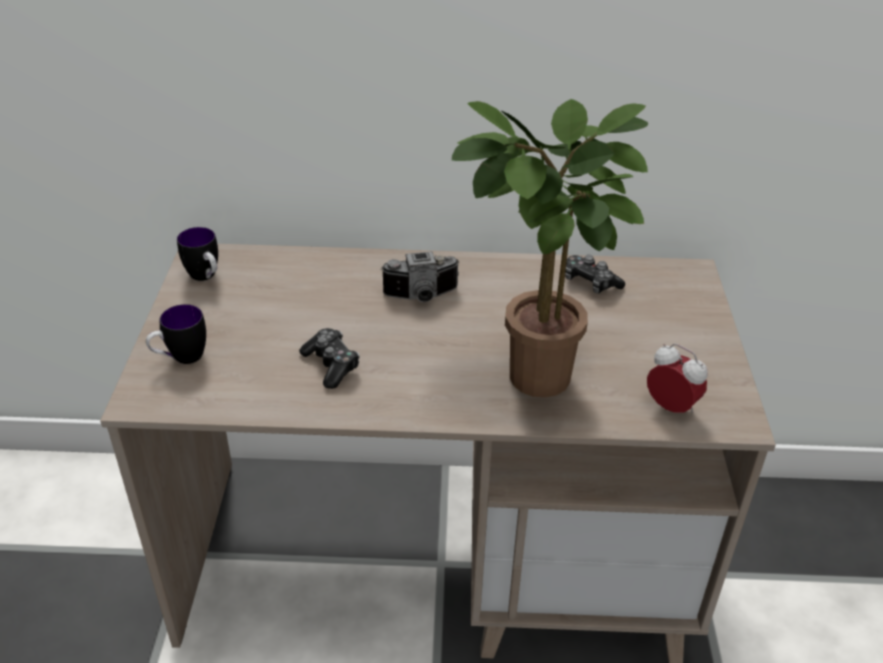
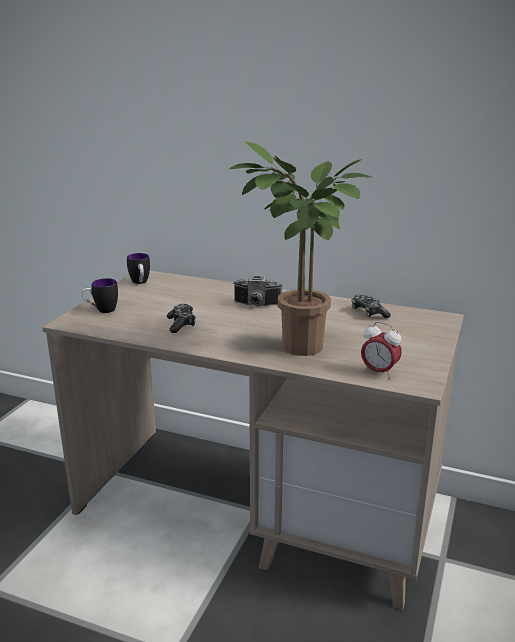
camera: 20 degrees right, 15 degrees down
(671, 407) = (379, 372): alarm clock -> alarm clock turned 150 degrees clockwise

